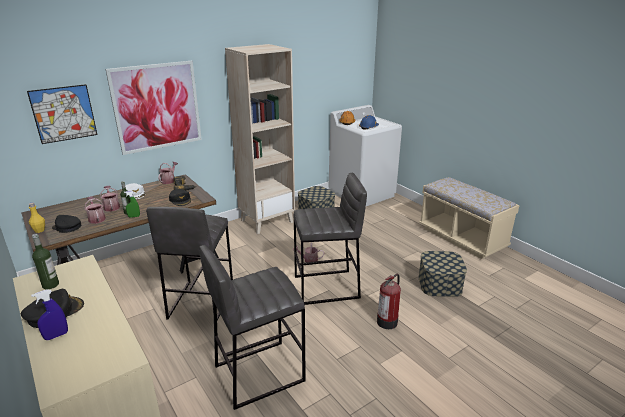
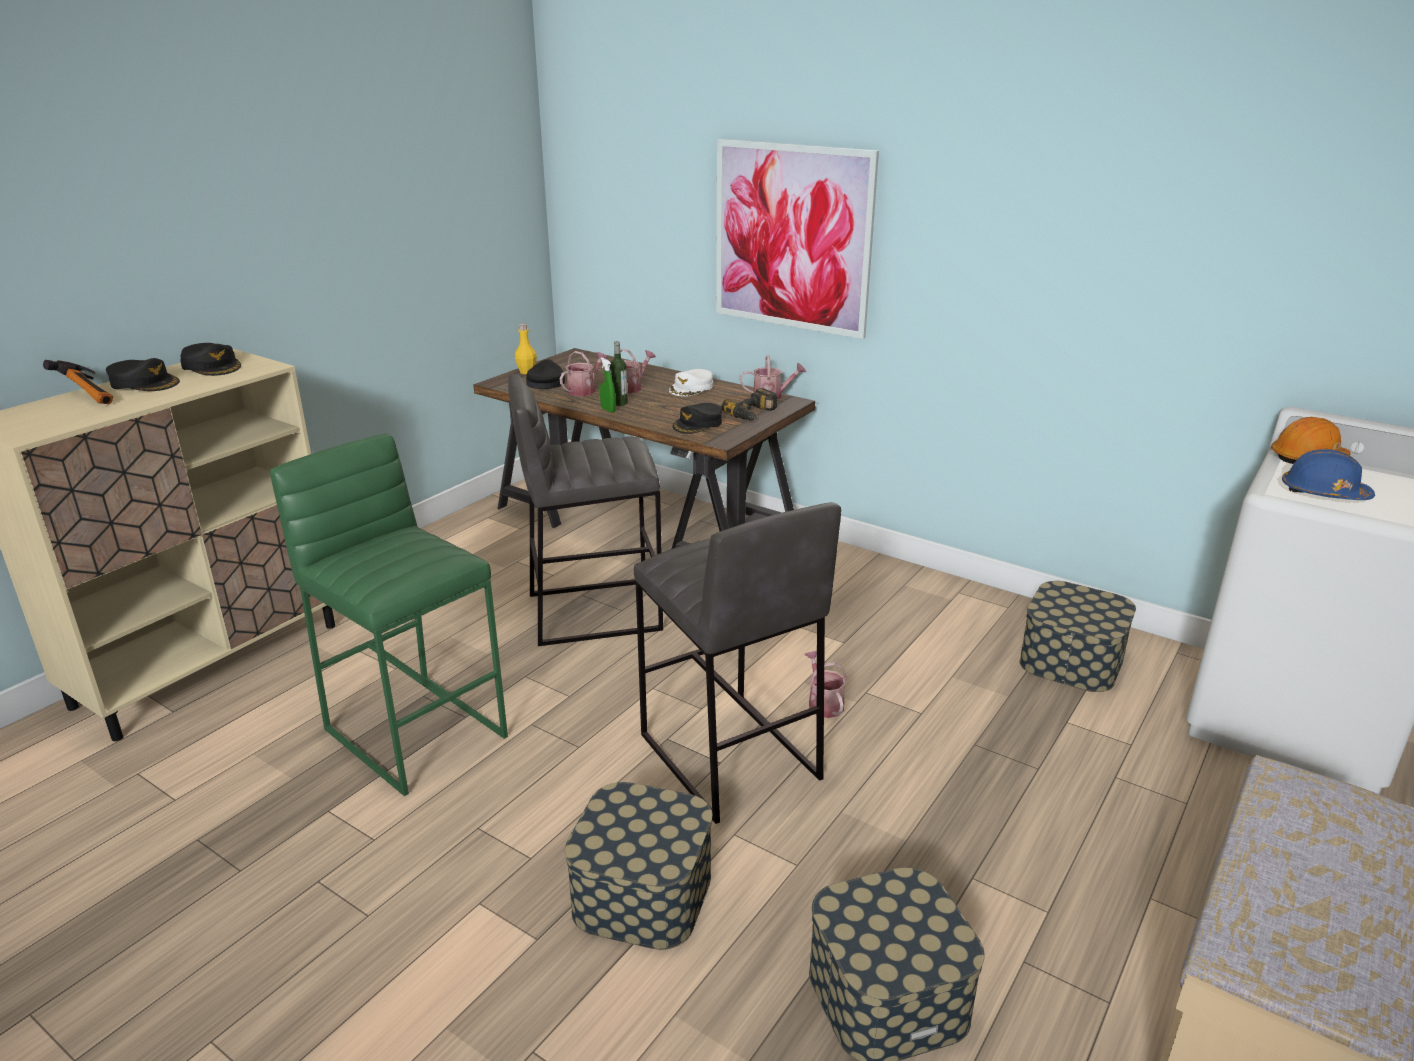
camera: 70 degrees right, 0 degrees up
(50, 285) = (212, 366): bottle -> black cap
(56, 336) = (92, 395): blue spray bottle -> hammer
(64, 114) = (650, 207): picture -> none
(258, 373) = (416, 731): grey stool -> green stool
(267, 221) = (943, 601): beige bookcase -> none
(387, 321) = (642, 893): fire extinguisher -> storage box

